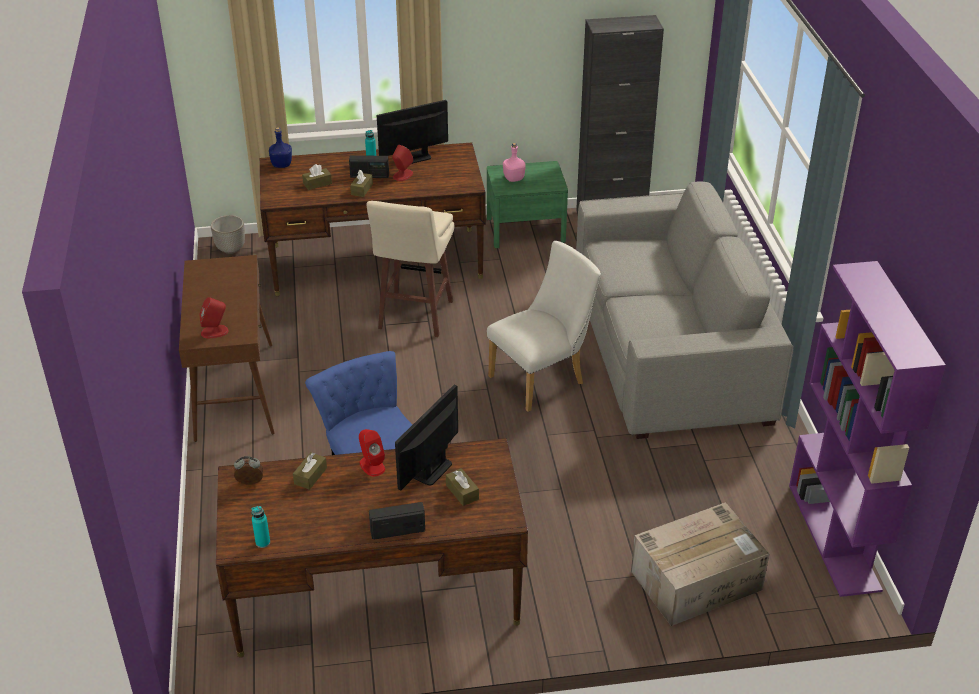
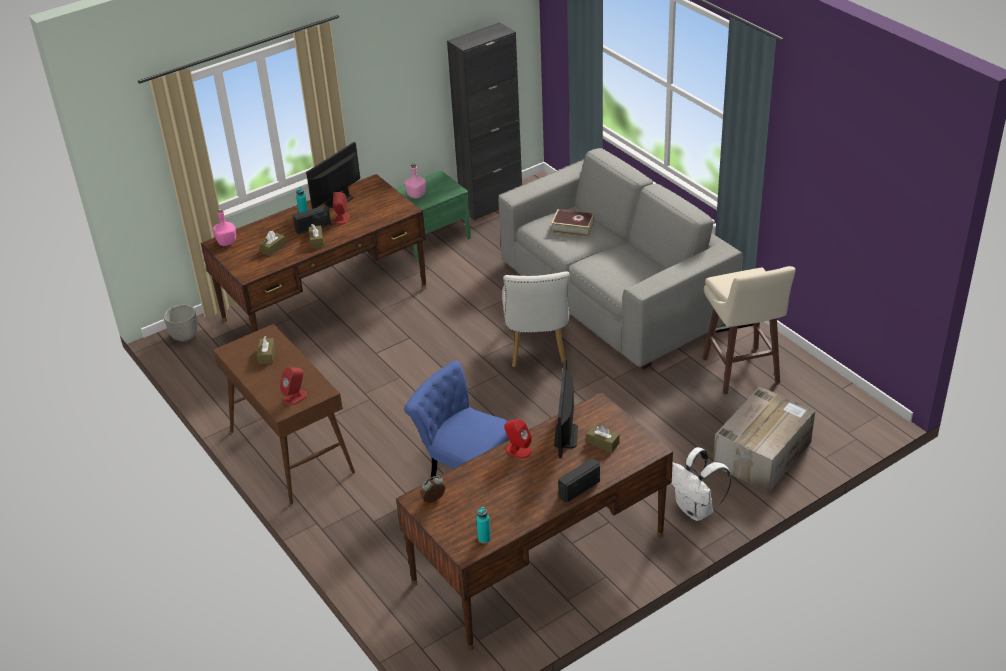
camera: 25 degrees left, 0 degrees up
(282, 164) = (227, 242): blue bottle -> pink bottle
(310, 476) = (477, 476): brown tissue box -> brown tissue box (267, 355)
(414, 316) = (395, 338): beige stool -> beige stool (741, 372)
(542, 378) = (537, 350): white chair -> white chair turned 150 degrees clockwise
(576, 611) = (696, 509): none -> white backpack
(641, 260) = (573, 227): none -> book
(835, 537) = (831, 386): purple bookcase -> none

